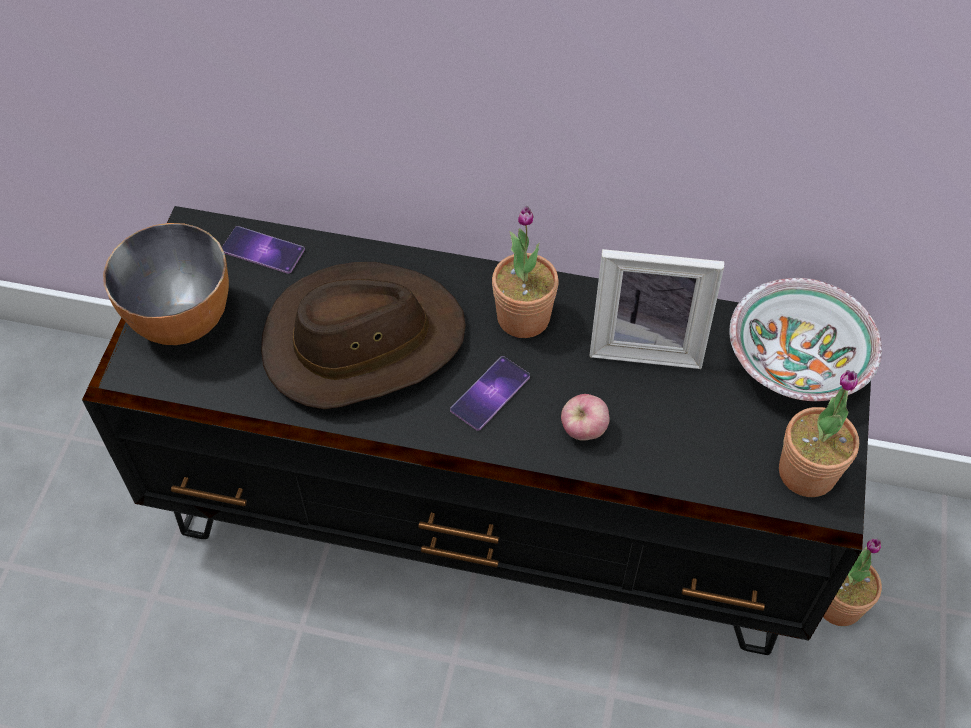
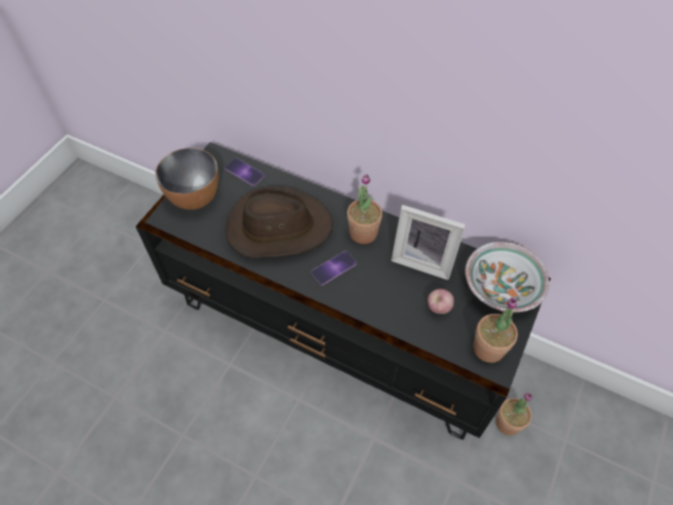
camera: 15 degrees right, 0 degrees up
(583, 430) = (376, 297): apple -> apple (438, 308)

